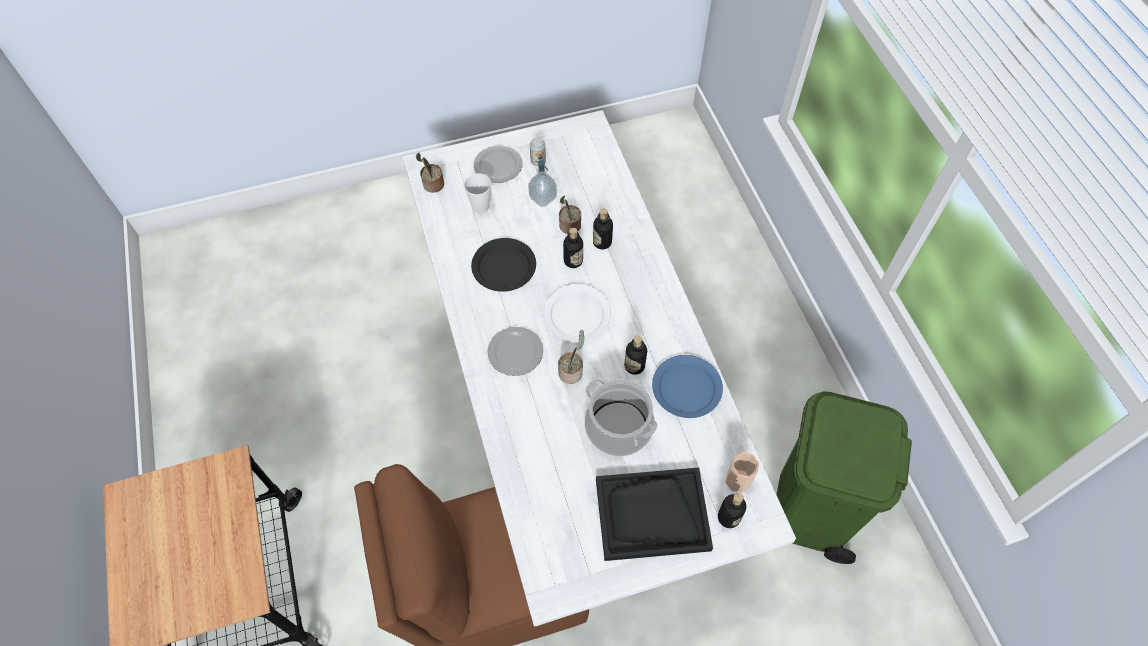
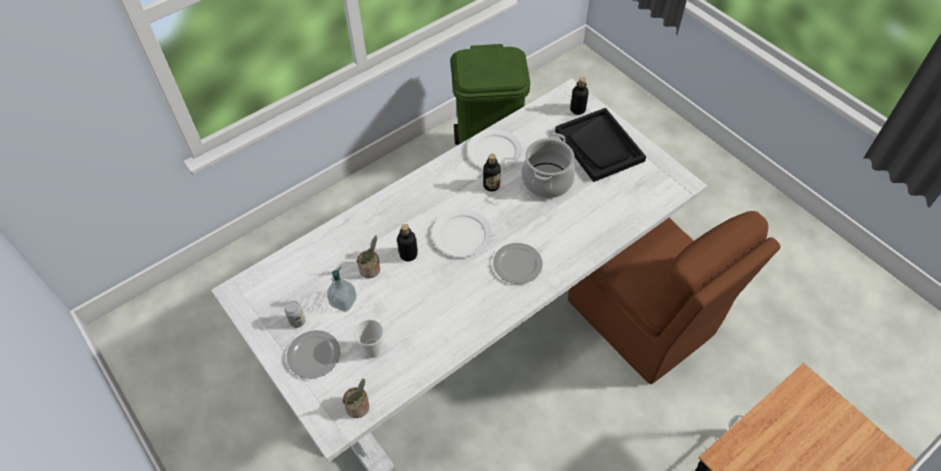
camera: 110 degrees left, 5 degrees down
(503, 266) = (435, 305): black plate -> none
(572, 372) = (516, 222): potted plant -> none
(602, 242) = (380, 240): bottle -> none
(686, 387) = (494, 152): blue plate -> white plate
(738, 480) = (549, 110): cup -> none

